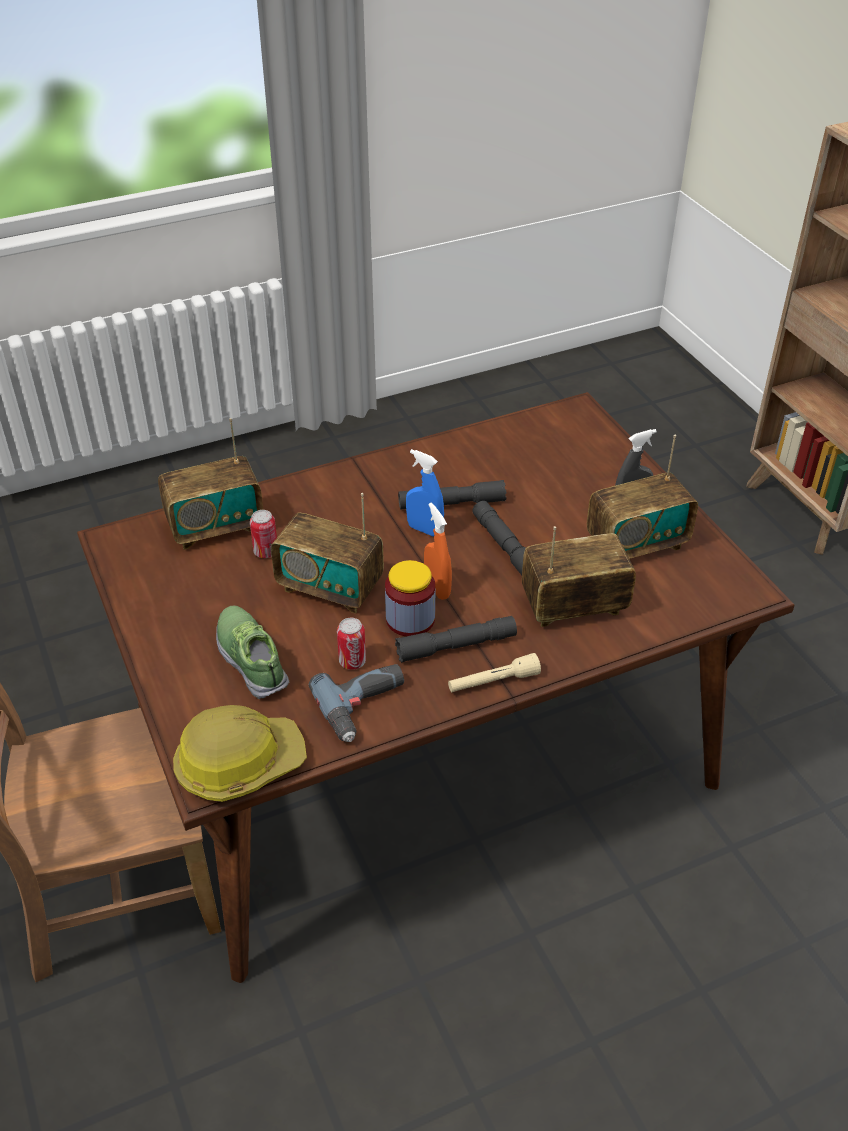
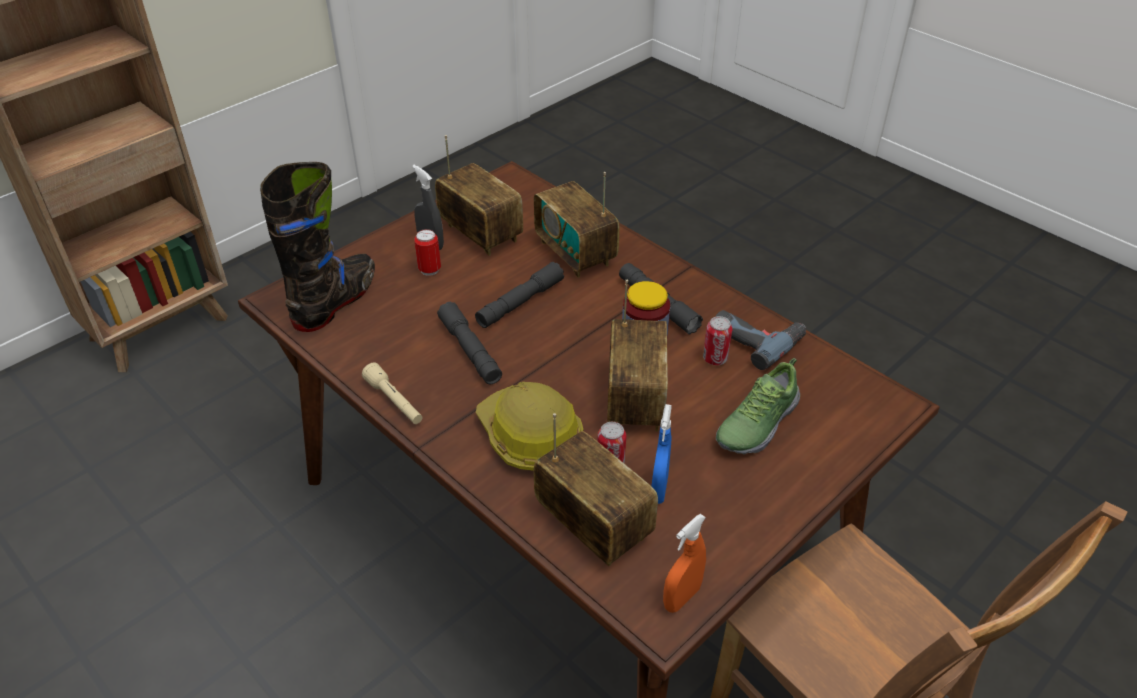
camera: 110 degrees left, 0 degrees up
(239, 764) = (866, 391): hard hat -> hard hat (529, 437)
(424, 530) = (519, 359): blue spray bottle -> blue spray bottle (659, 489)
(437, 588) = (596, 331): orange spray bottle -> orange spray bottle (681, 597)
(493, 682) = (683, 278): beige flashlight -> beige flashlight (394, 402)
(558, 439) = (336, 302): none -> black boot
(585, 500) = (429, 270): none -> can

